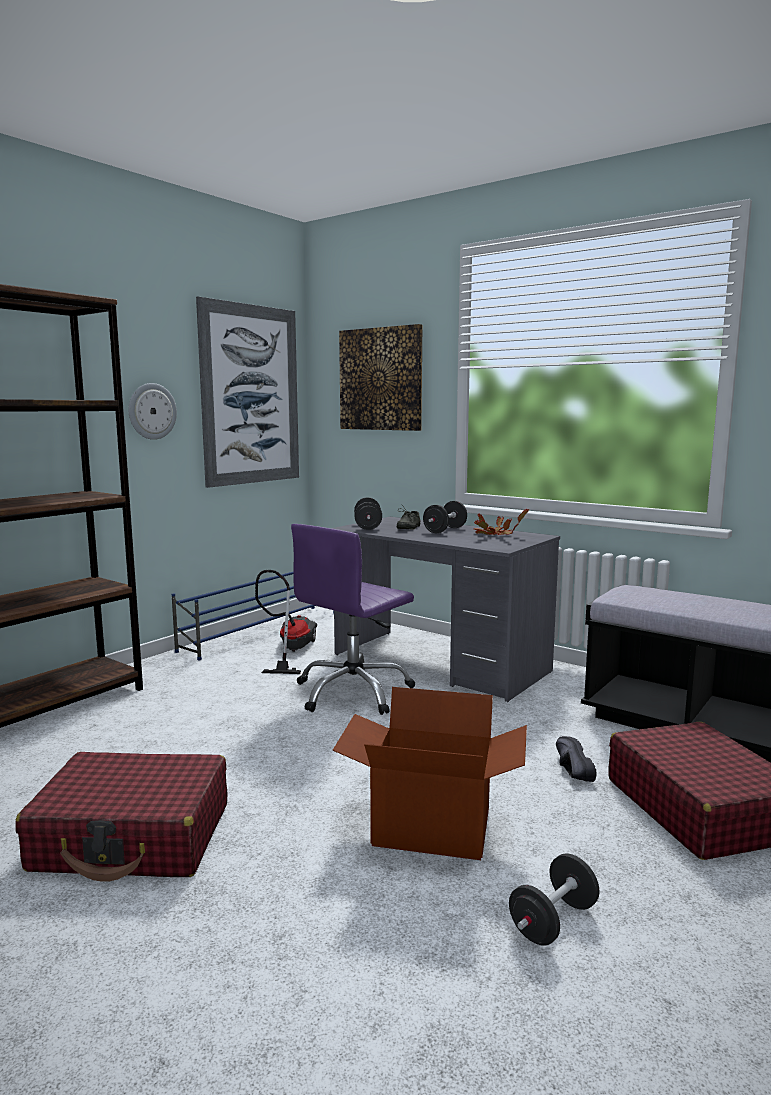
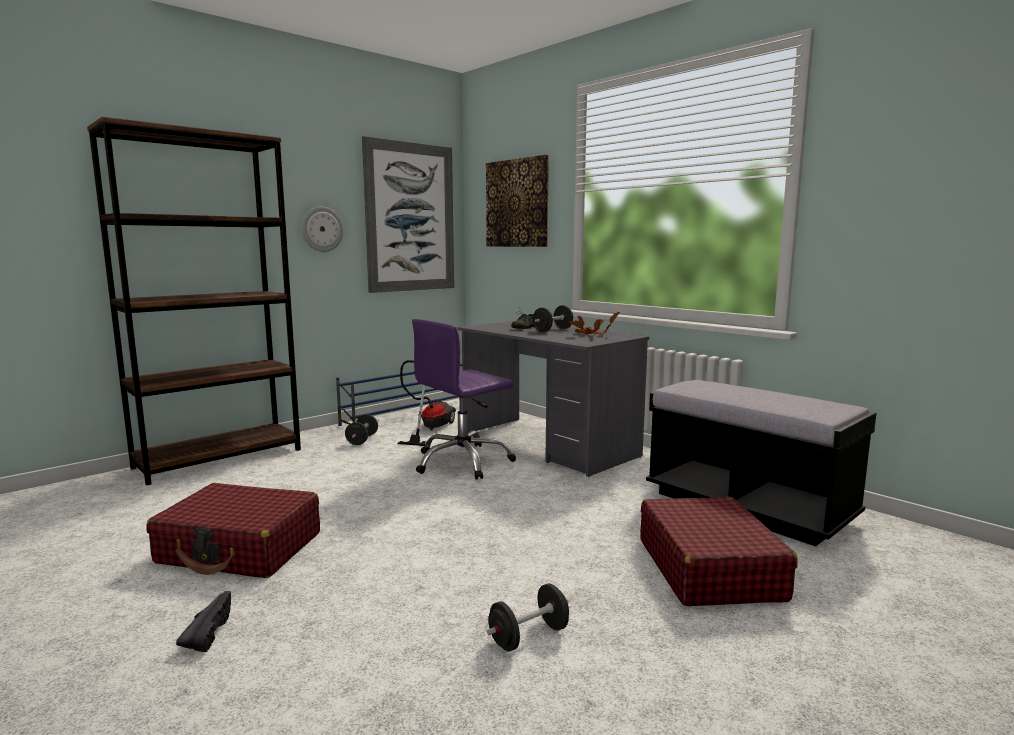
camera: 10 degrees right, 0 degrees up
(368, 526) = (491, 326): black dumbbell -> black dumbbell (362, 440)
(431, 828) = (469, 563): cardboard box -> none
(569, 770) = (610, 530): black shoe -> black shoe (207, 633)

